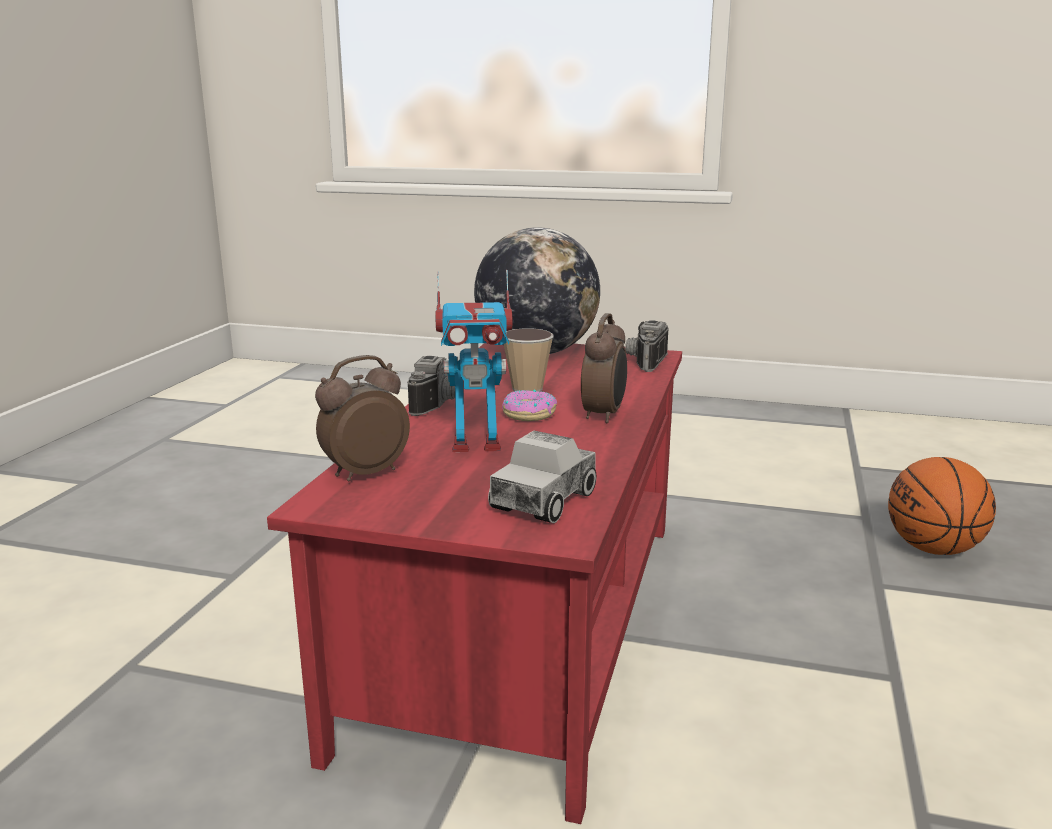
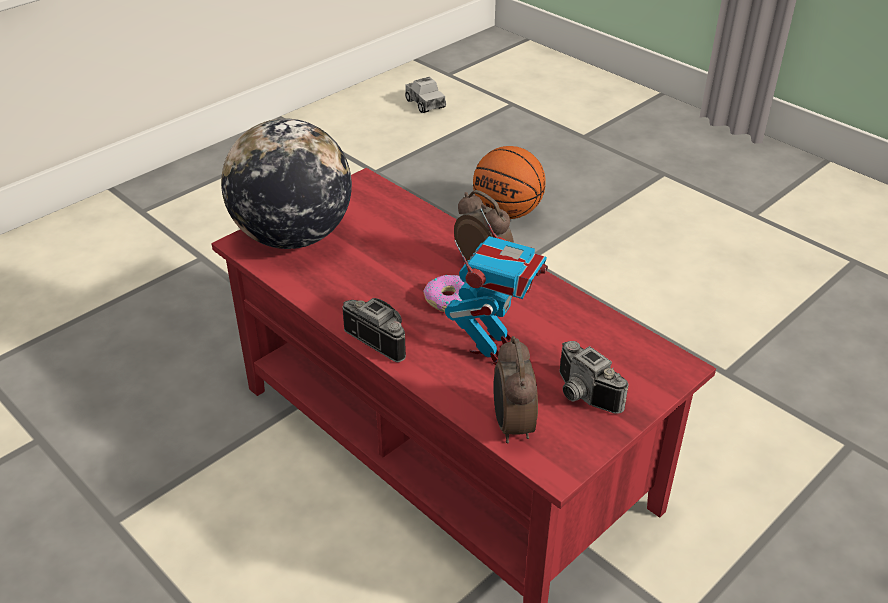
camera: 60 degrees left, 20 degrees up
(527, 389) = (388, 278): cup -> none
(544, 500) = (620, 354): toy truck -> toy truck (425, 103)
(643, 361) = (376, 196): camera -> camera (582, 396)

